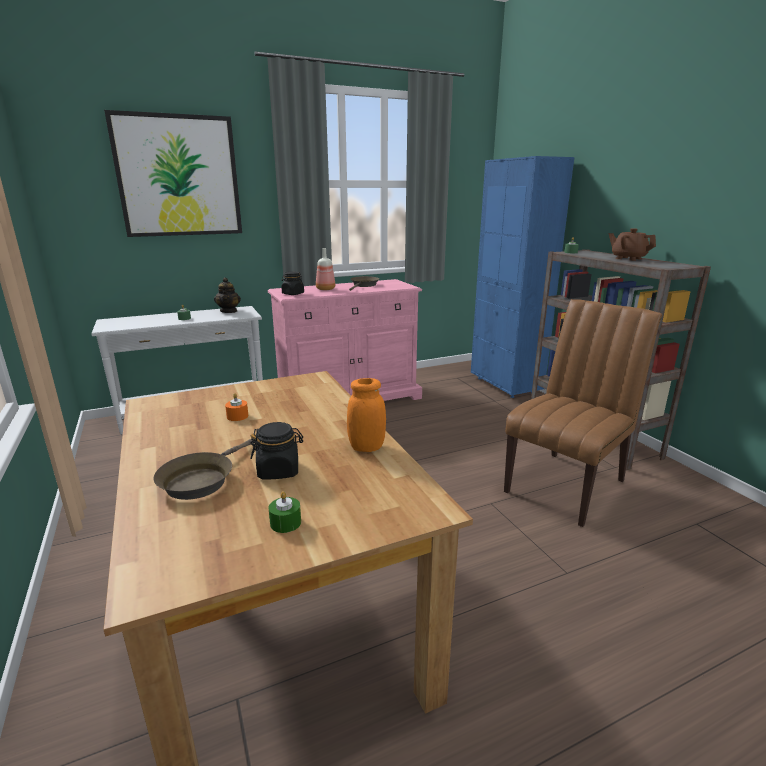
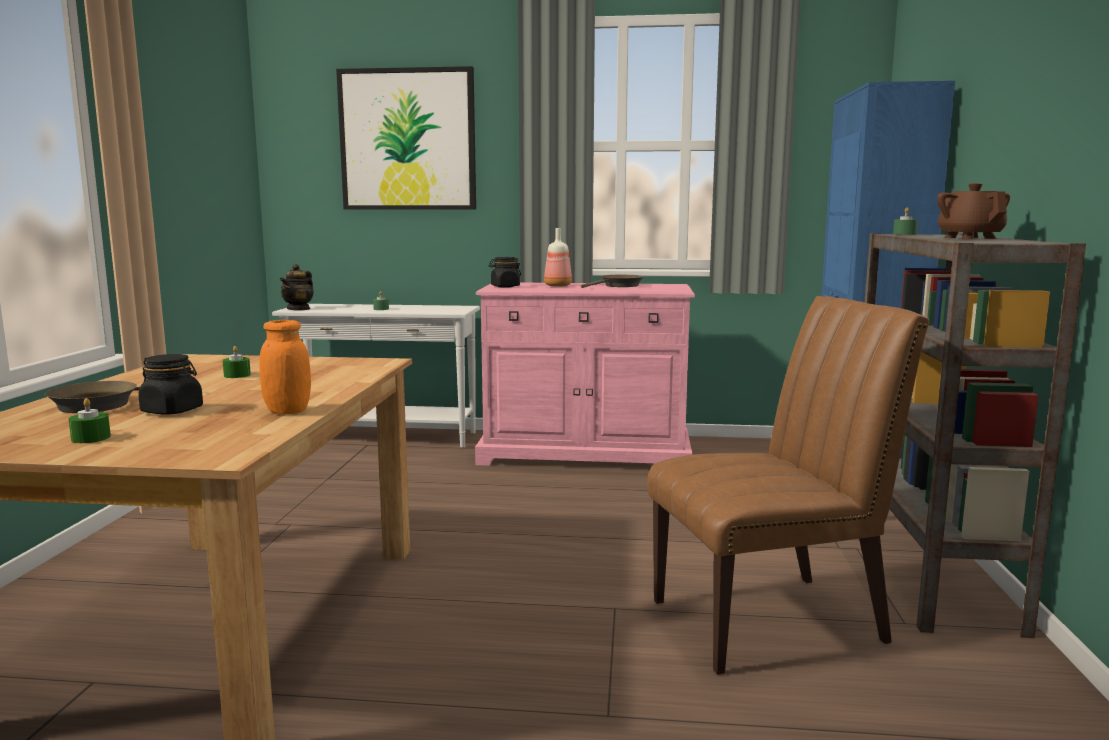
camera: 30 degrees right, 10 degrees down
(229, 311) = (441, 307): teapot -> teapot (299, 309)
(237, 416) = (237, 375): orange candle -> green candle

